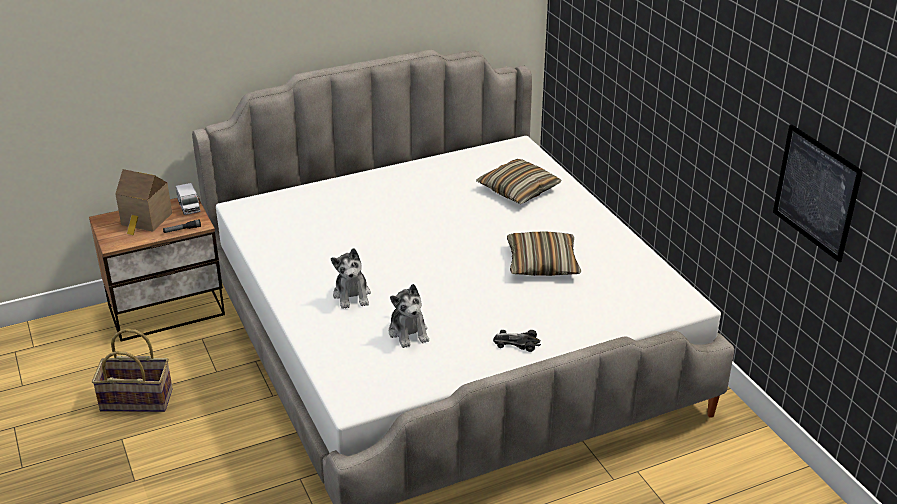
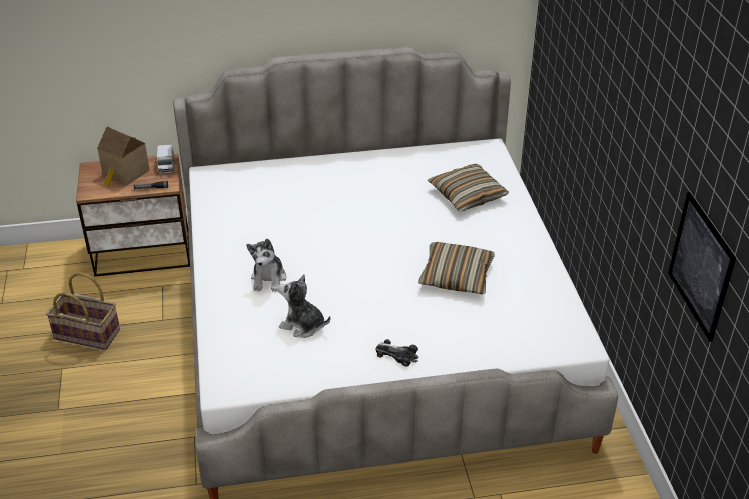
camera: 15 degrees right, 5 degrees up
(408, 332) = (303, 325): plush toy -> plush toy turned 120 degrees clockwise

